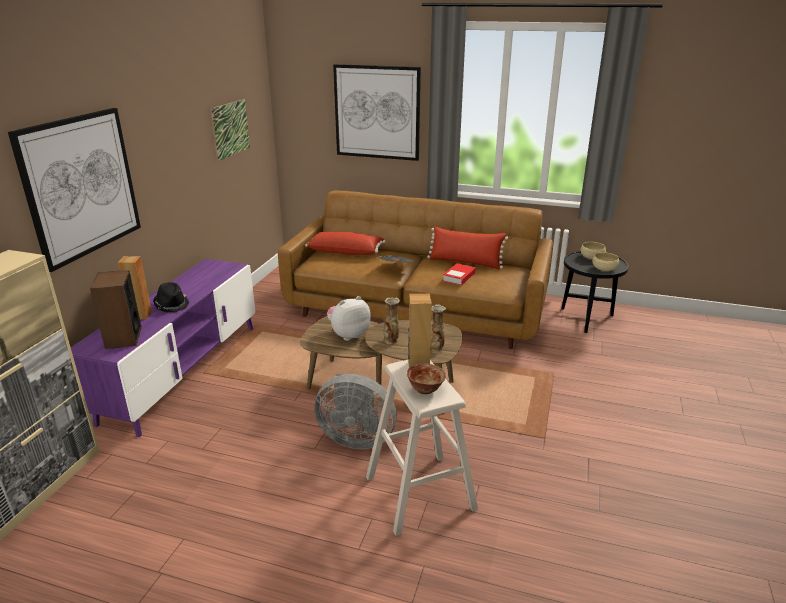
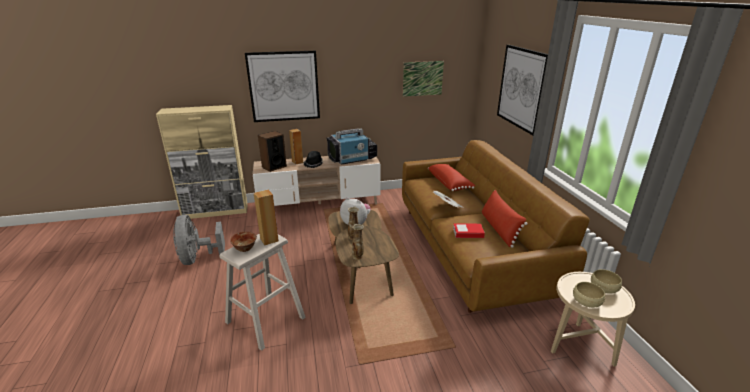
camera: 60 degrees right, 0 degrees up
(183, 371) = (319, 204): purple tv stand -> beige tv stand
(204, 276) = (352, 159): none -> television
(356, 437) = (302, 277): grey fan -> grey fan (198, 258)
(586, 319) = (578, 347): black side table -> beige side table

